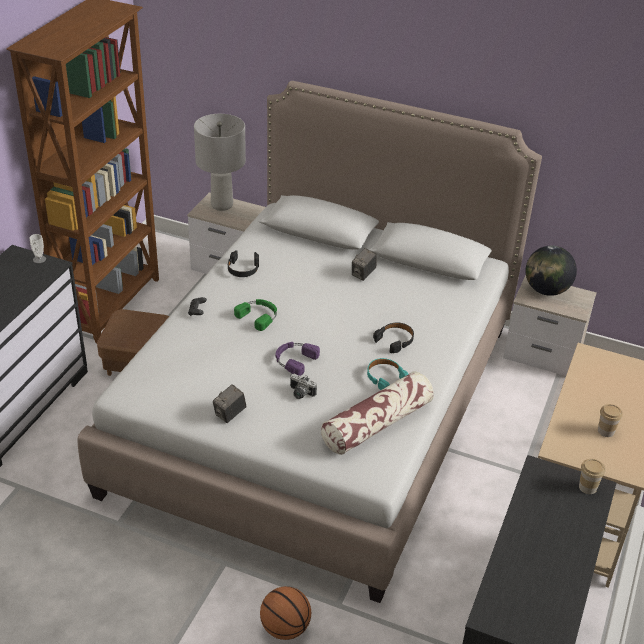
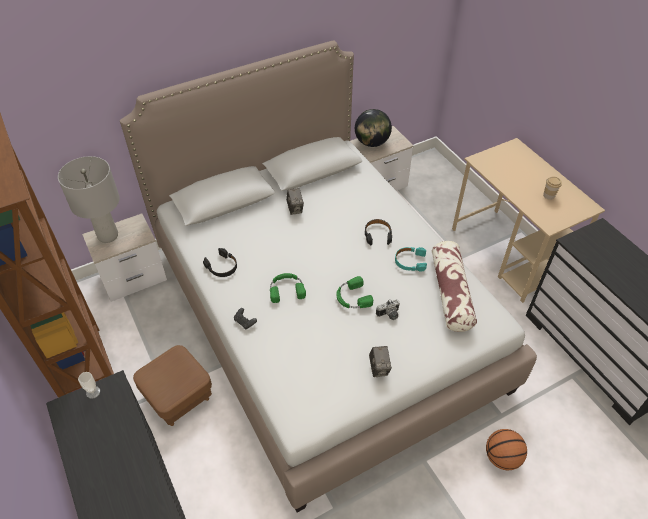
camera: 50 degrees left, 10 degrees up
(294, 360) = (352, 297): purple headphones -> green headphones
(587, 487) = (600, 231): cup -> none

